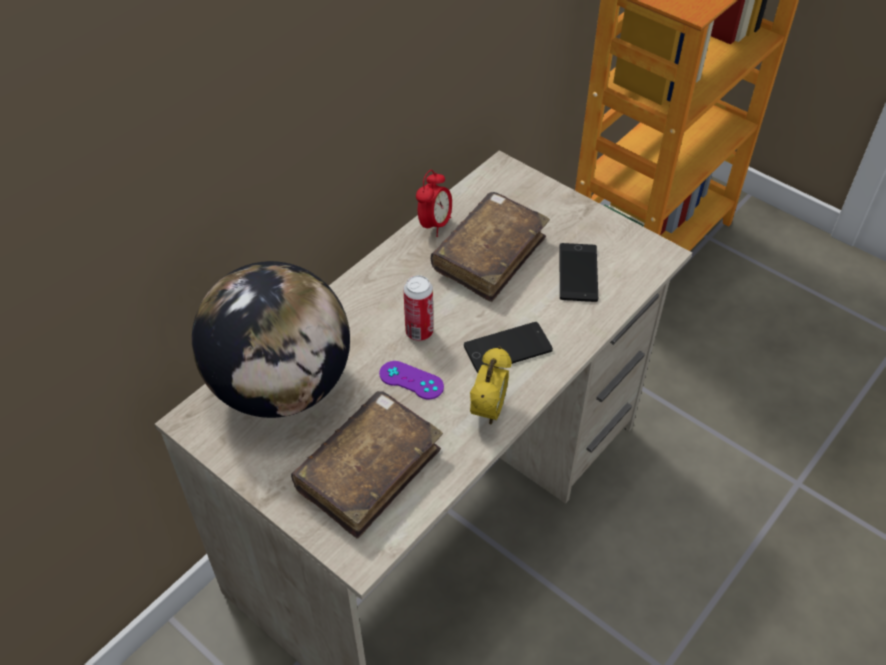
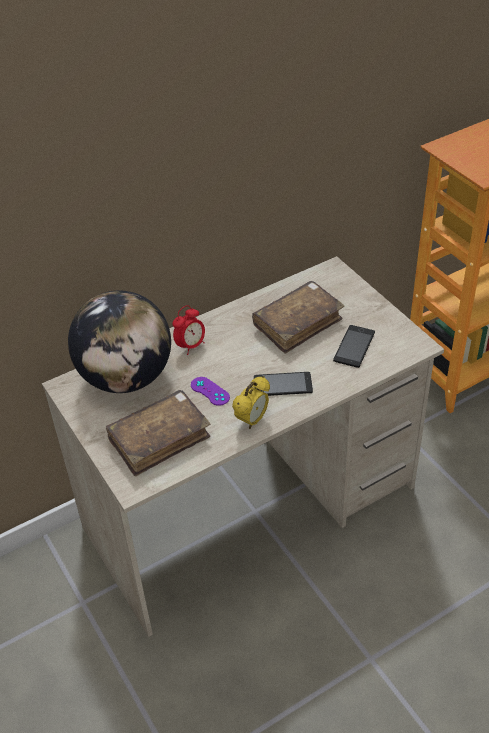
camera: 20 degrees right, 5 degrees down
(419, 332) = (228, 363): can -> none
(434, 224) = (269, 297): alarm clock -> alarm clock (190, 346)

